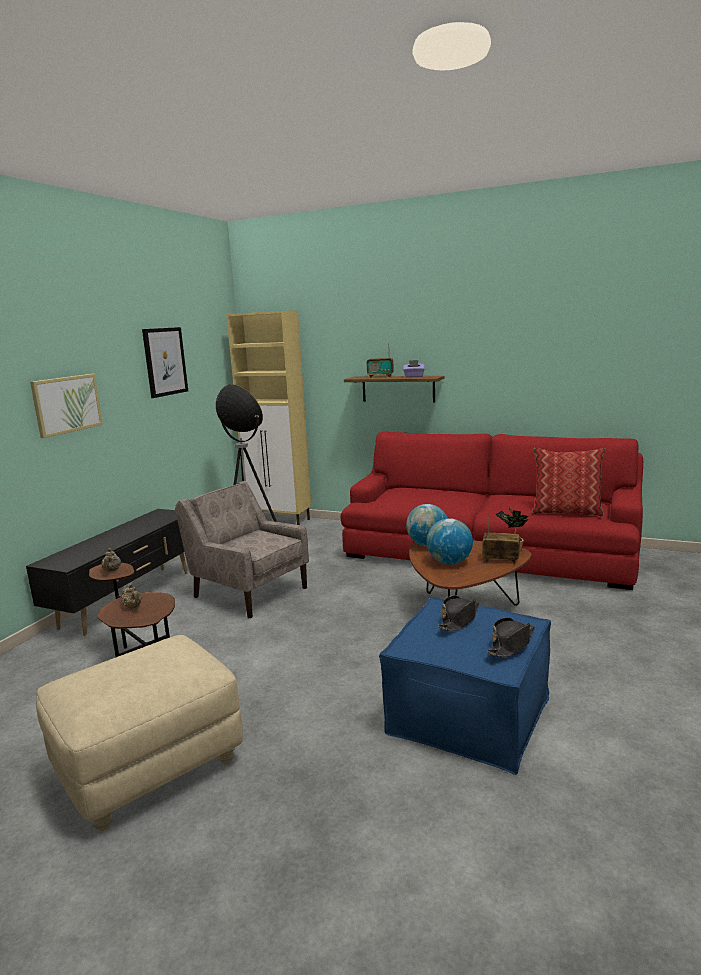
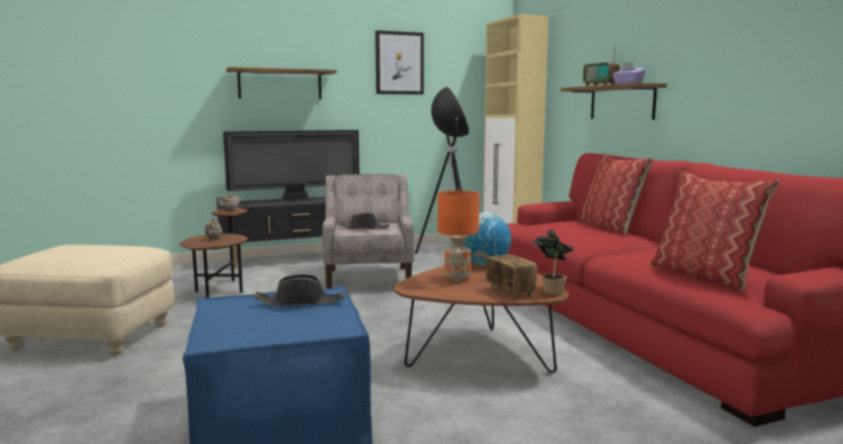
camera: 45 degrees right, 5 degrees down
(67, 404) = (280, 84): picture -> shelf
(113, 534) = (296, 200): none -> television
(435, 489) = (610, 227): none -> pillow
(449, 562) = (457, 279): globe -> orange table lamp
(511, 644) = (272, 330): black hat -> black hat (364, 228)

